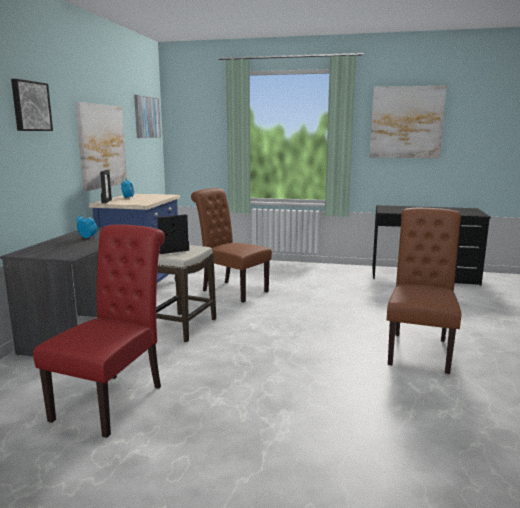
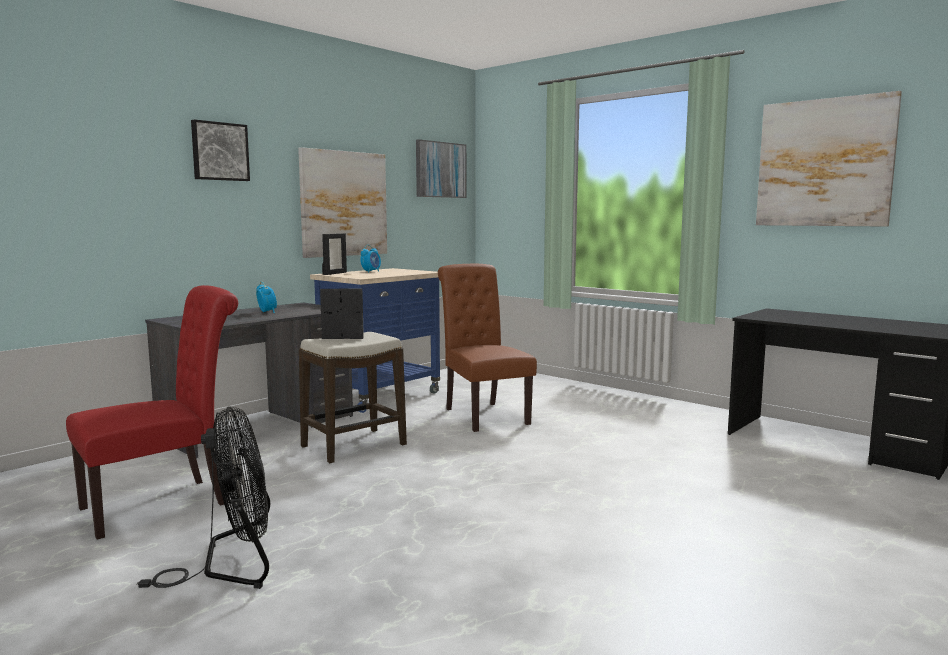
camera: 30 degrees right, 5 degrees down
(227, 419) = (230, 559): none -> black fan
(419, 349) = (633, 549): brown chair -> none

